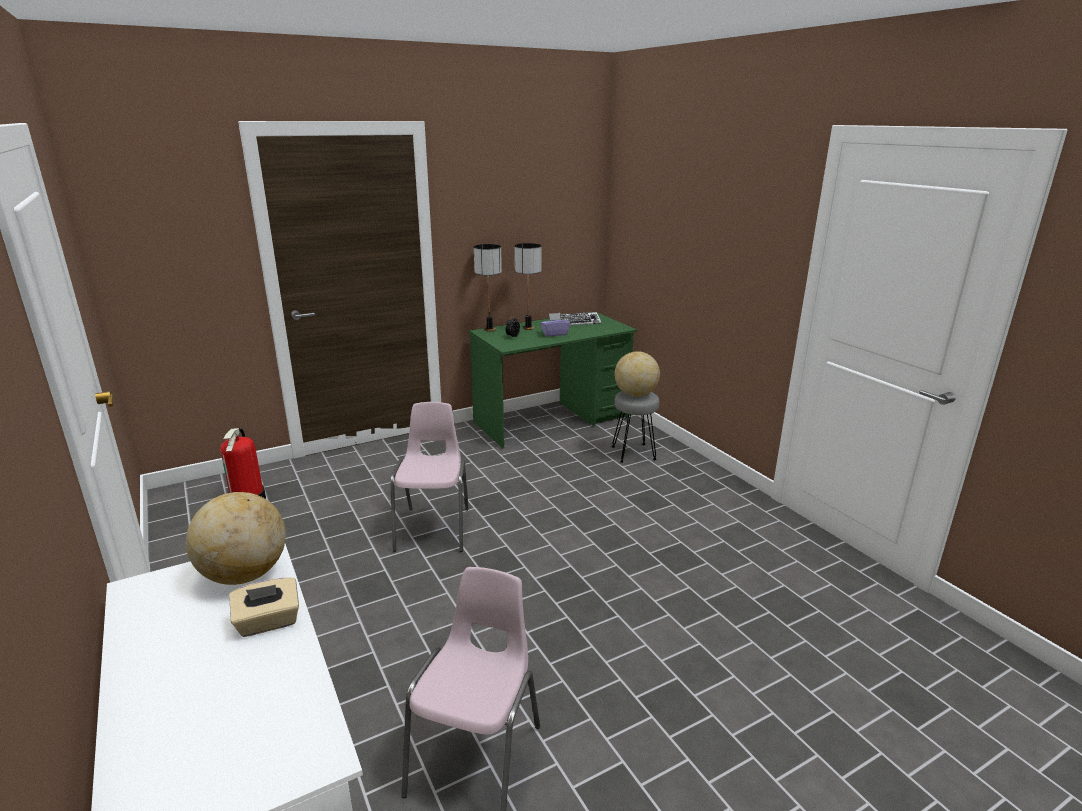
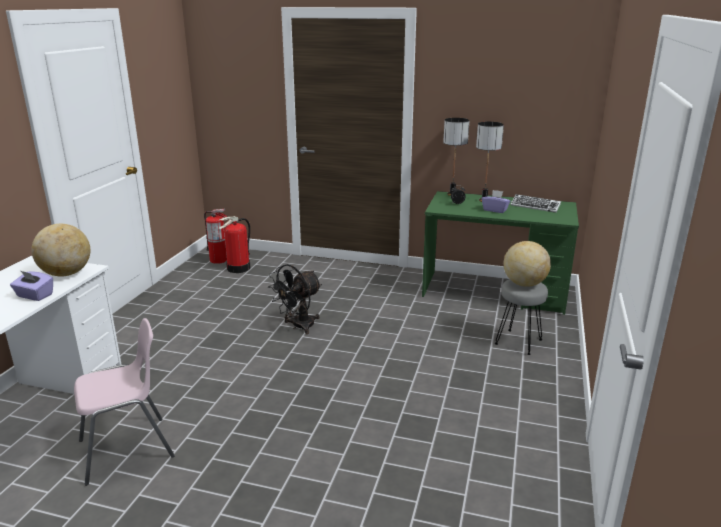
camera: 45 degrees right, 0 degrees up
(200, 502) = (219, 260): none -> fire extinguisher
(268, 622) = (34, 296): beige tissue box -> purple tissue box
(434, 529) = (298, 326): pink chair -> black fan

